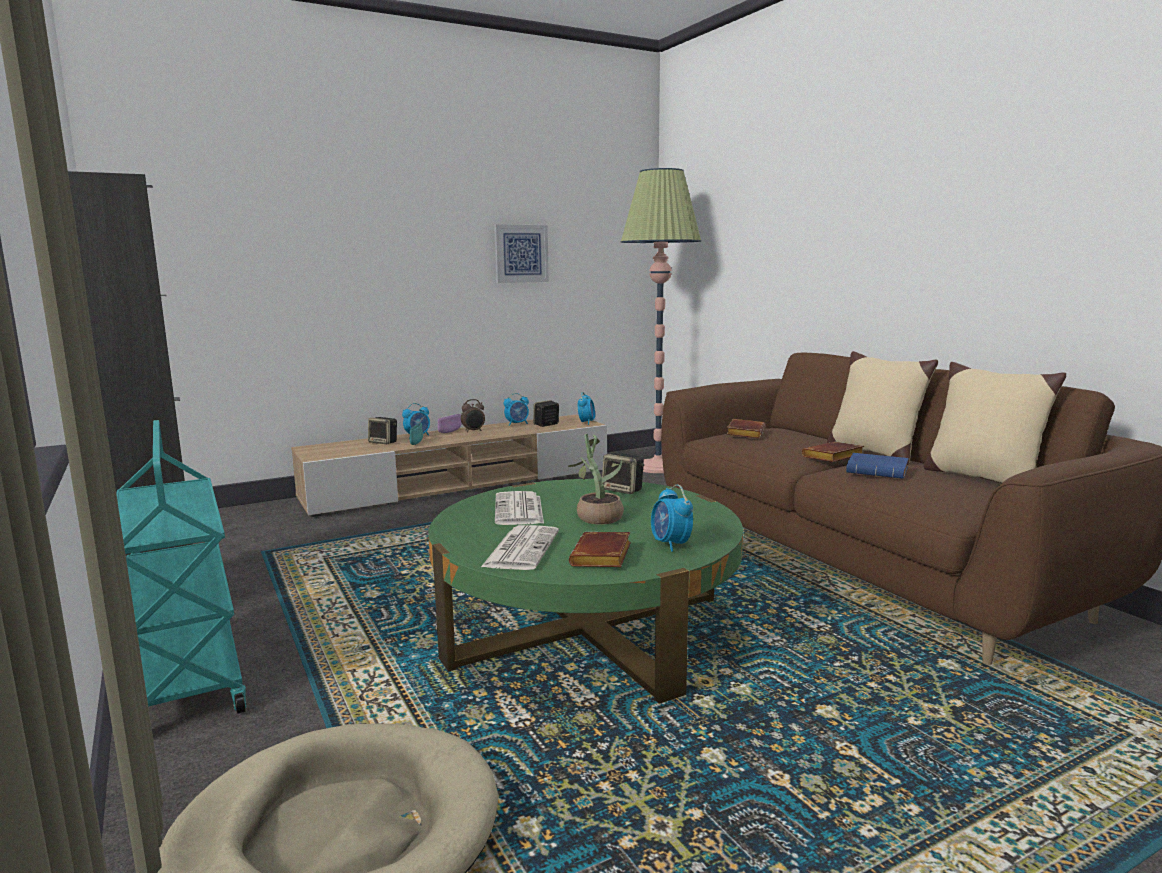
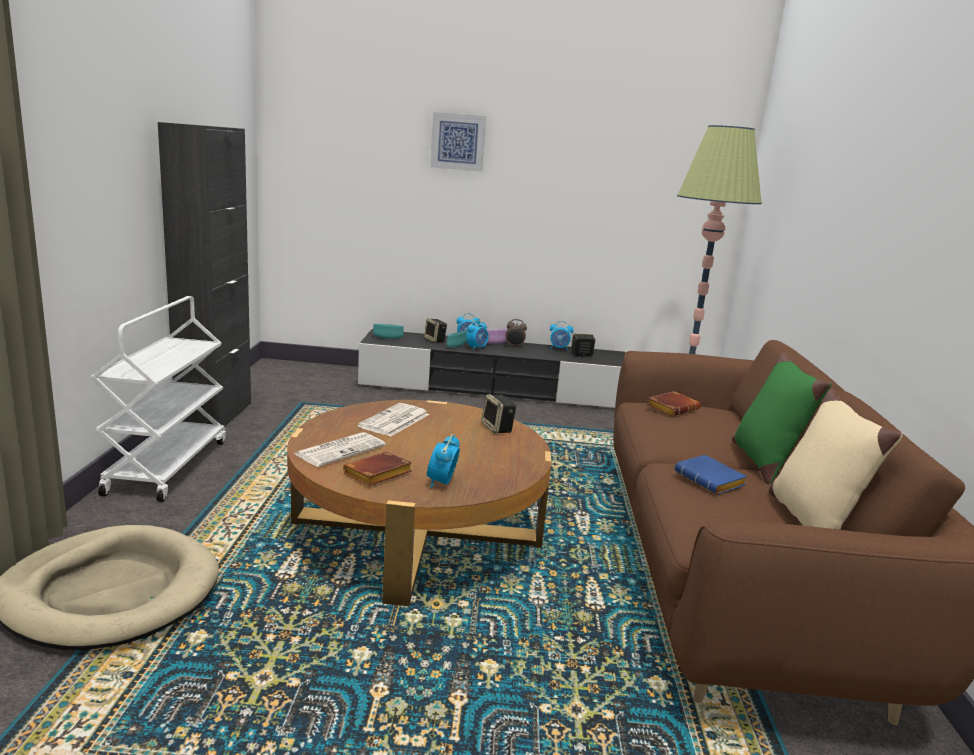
camera: 30 degrees right, 5 degrees up
(186, 672) = (167, 466): turquoise cart -> white cart
(328, 451) = (388, 338): none -> turquoise bowl
(460, 484) = (493, 389): beige tv stand -> black tv stand
(521, 253) = (593, 195): picture -> picture (458, 142)
(586, 422) = (619, 361): alarm clock -> alarm clock (476, 348)
(586, 629) = (417, 531): green coffee table -> brown coffee table
(596, 516) = (435, 443): potted plant -> none
(833, 458) = (704, 454): brown book -> none
(873, 452) = (764, 462): beige pillow -> green pillow

